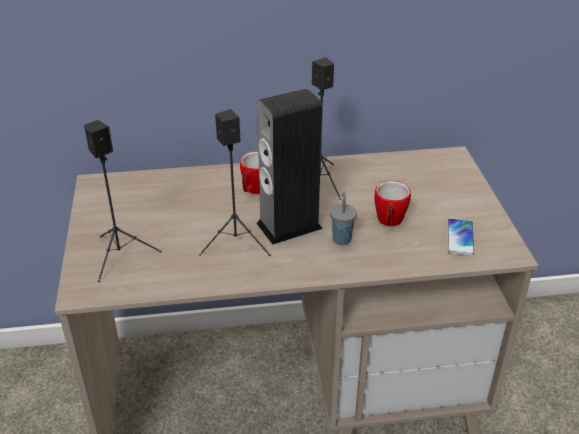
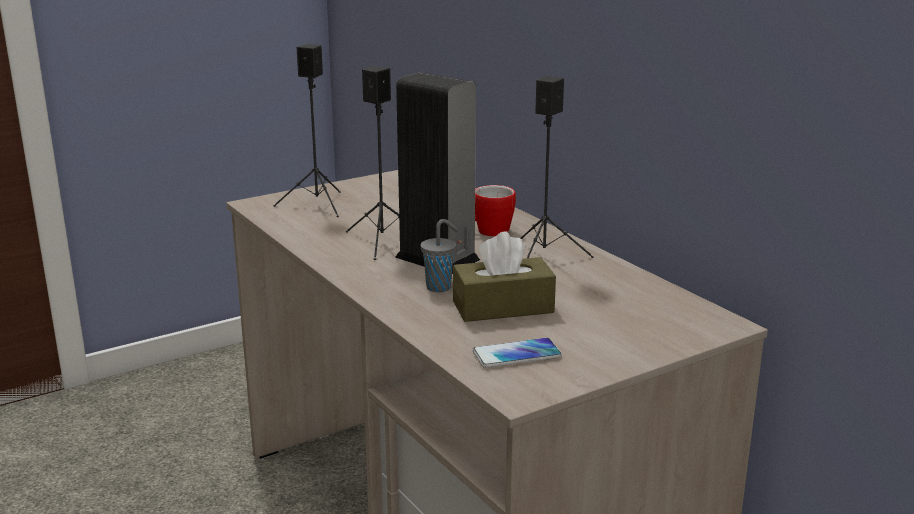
camera: 65 degrees right, 15 degrees down
(389, 222) = (503, 307): mug -> brown tissue box

